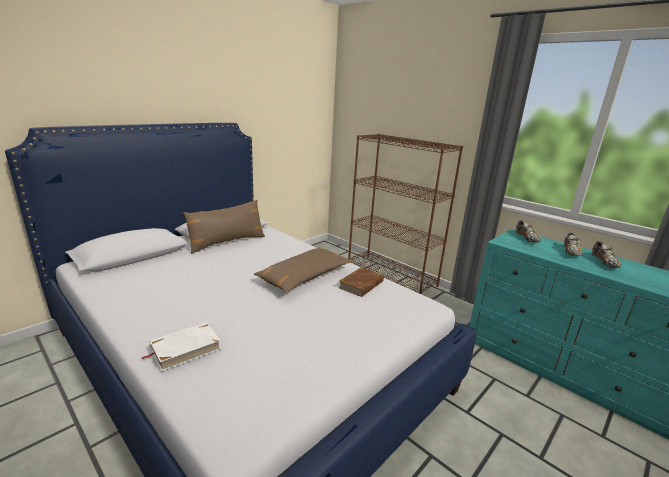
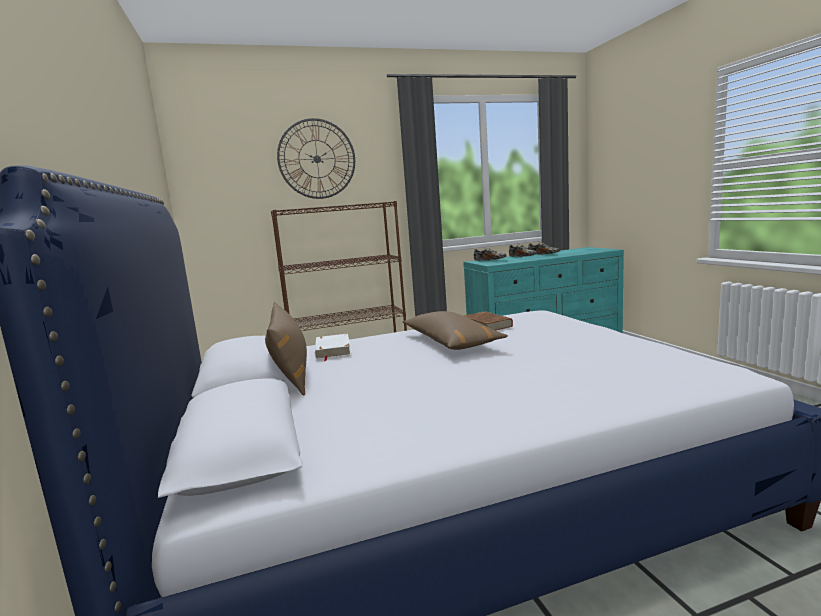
camera: 60 degrees left, 10 degrees down
(185, 348) = (597, 389): white book -> white book (332, 350)
(419, 96) = (317, 159): none -> wall clock

